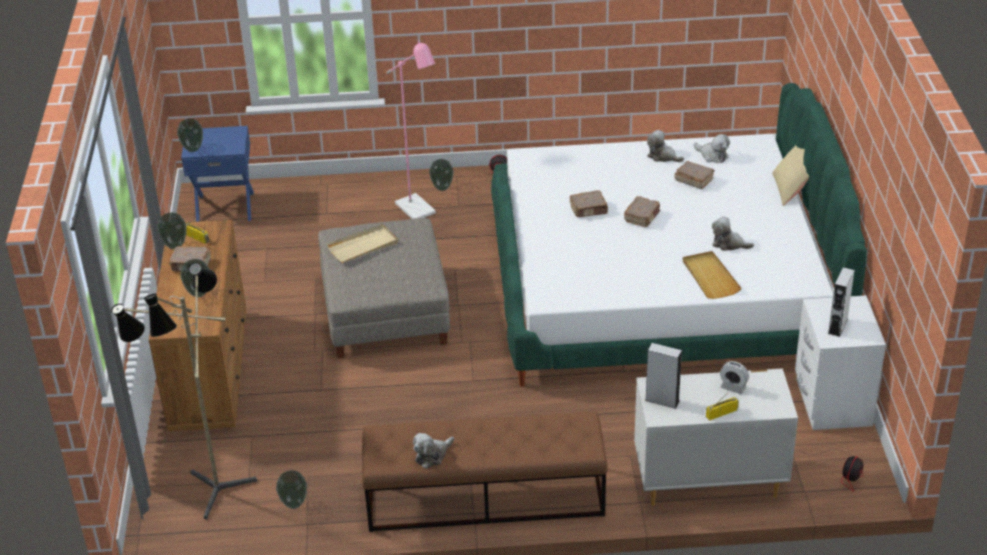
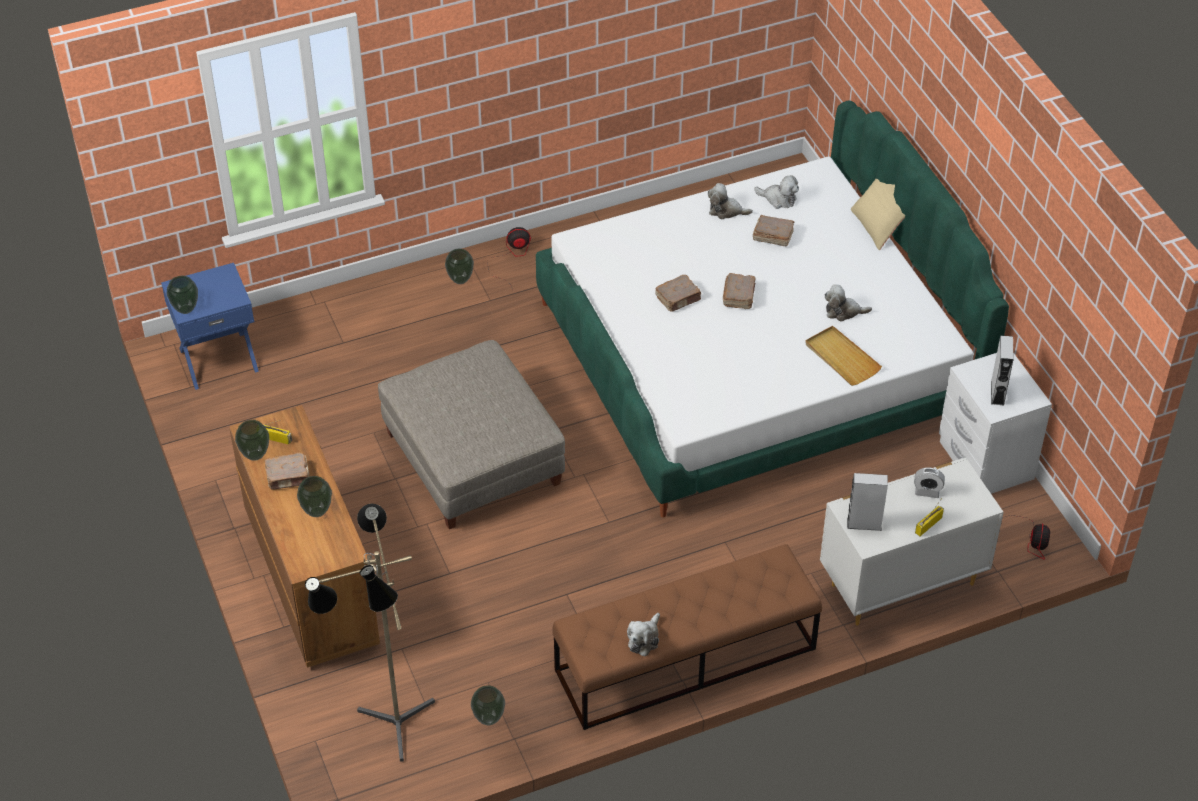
camera: 20 degrees left, 10 degrees up
(363, 246) = (443, 395): beige tray -> none
(419, 212) = (449, 318): pink floor lamp -> none

